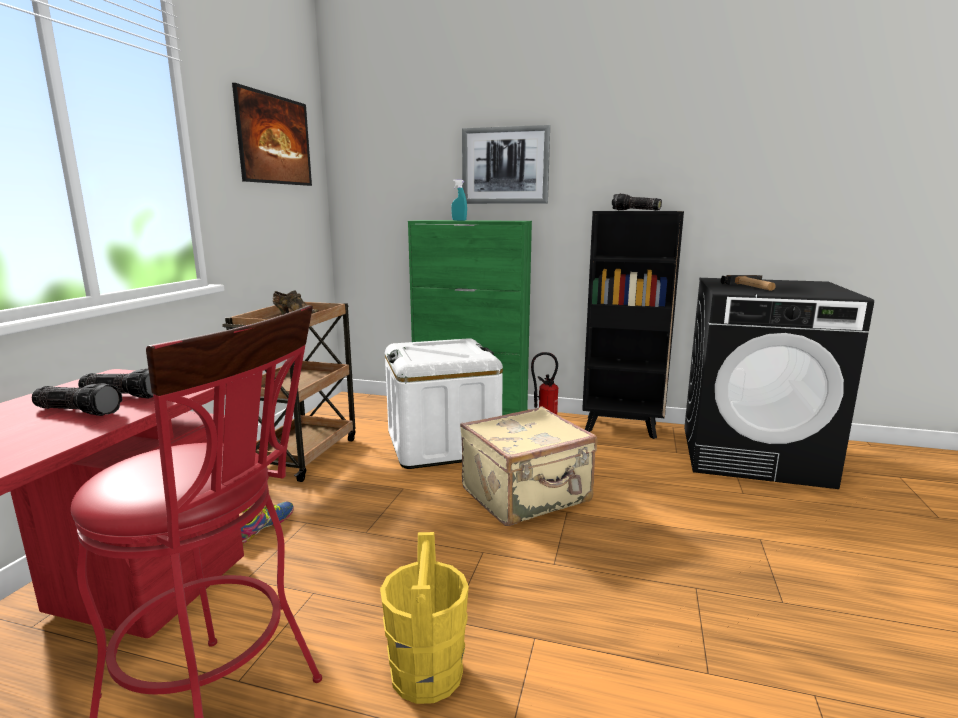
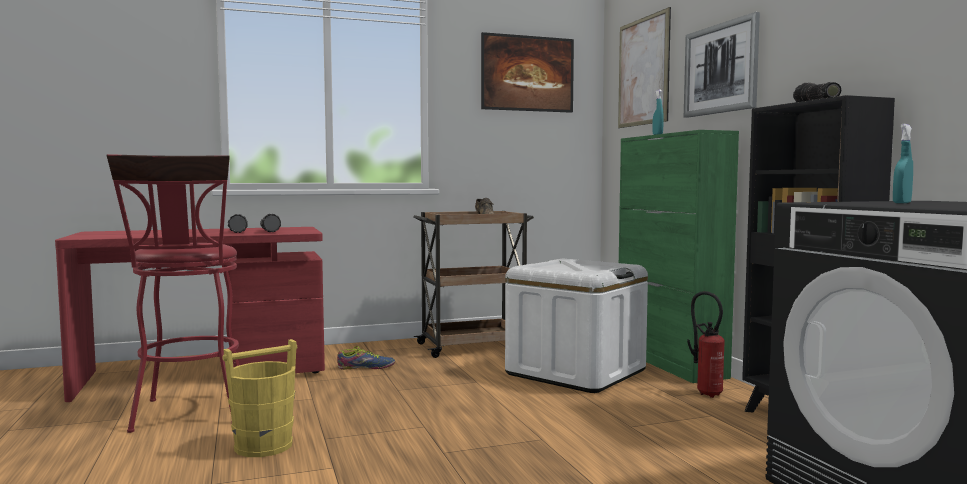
camera: 55 degrees right, 10 degrees down
(396, 152) = (643, 71): none -> picture
(527, 496) = (541, 419): beige suitcase -> none
(753, 287) = (901, 203): hammer -> turquoise spray bottle

